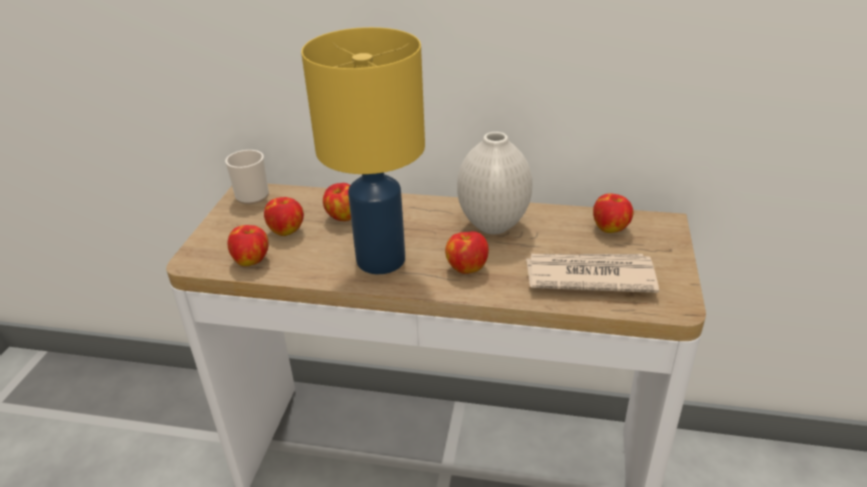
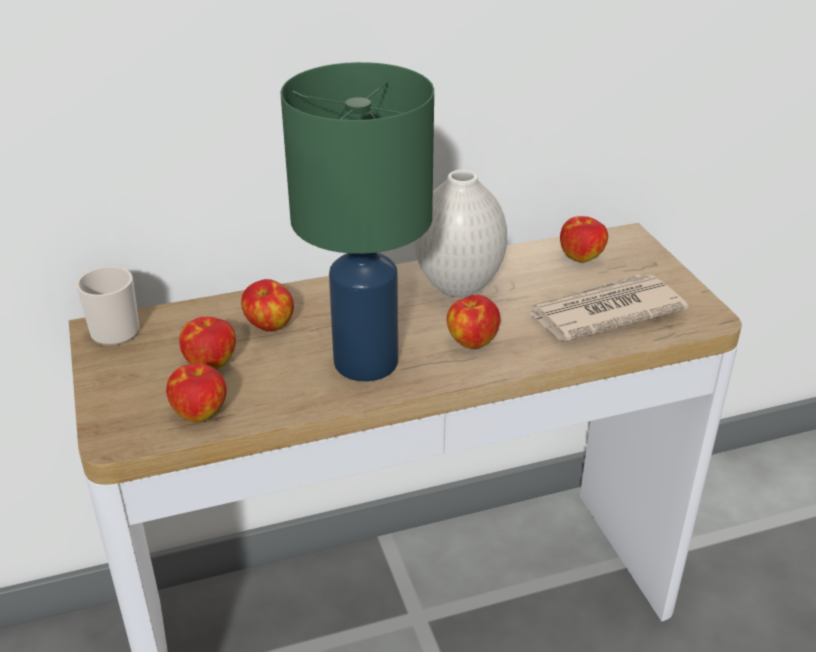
camera: 30 degrees left, 0 degrees up
(382, 260) = (368, 361): yellow table lamp -> green table lamp

